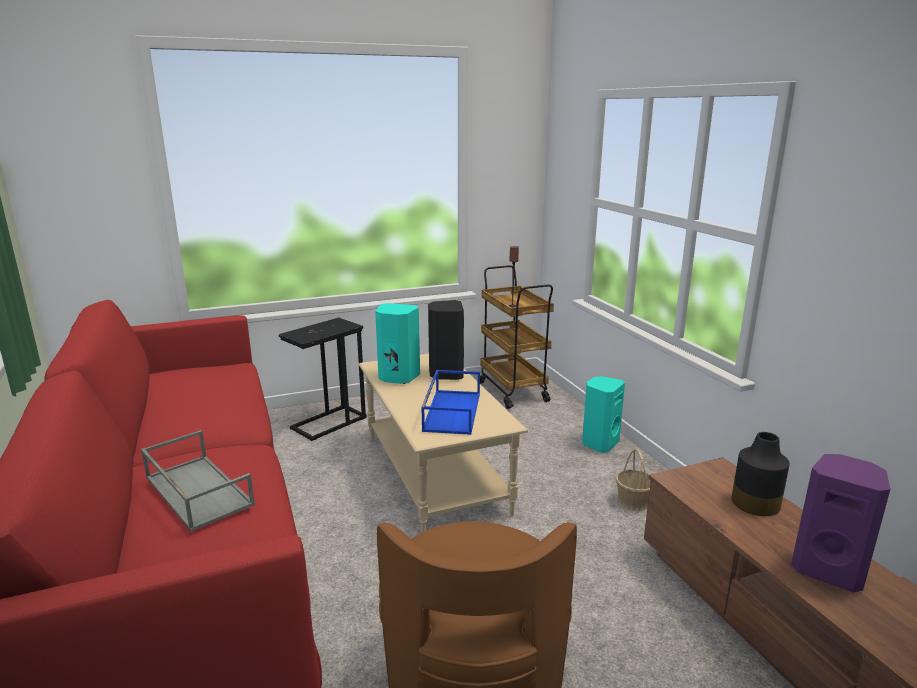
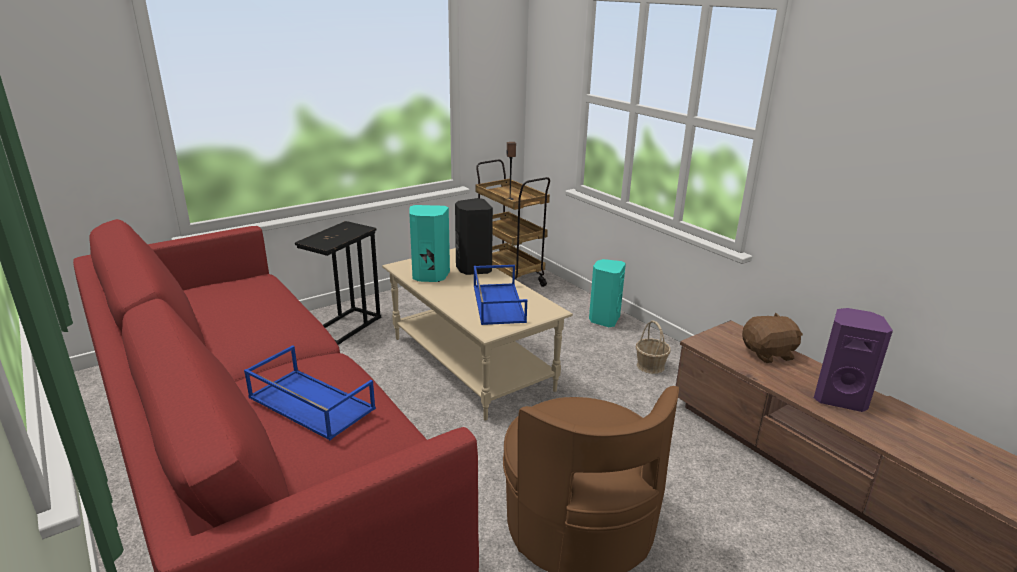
camera: 15 degrees left, 5 degrees up
(196, 491) = (309, 403): grey tray -> blue tray
(755, 502) = (768, 353): black vase -> brown plush toy

